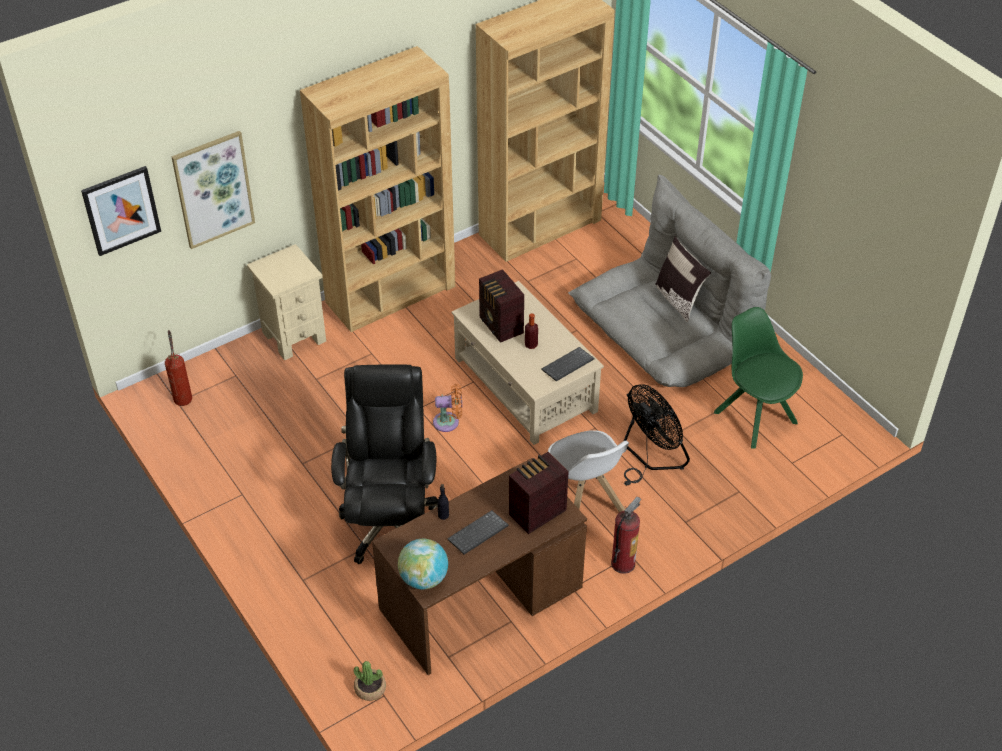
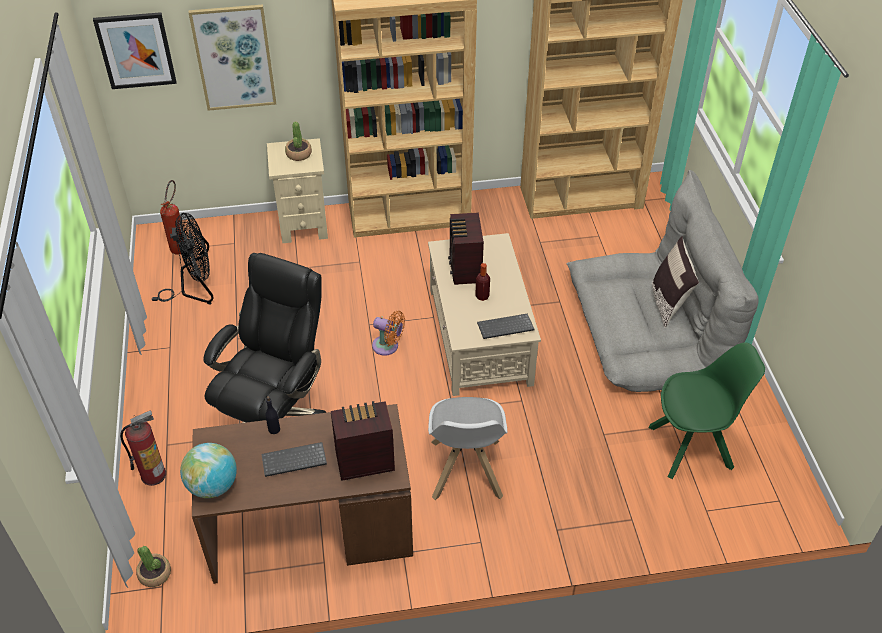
camera: 25 degrees right, 0 degrees up
(286, 265) = (298, 154): none -> potted plant
(623, 563) = (468, 547): fire extinguisher -> fire extinguisher (153, 474)
(647, 454) = (558, 445): black fan -> black fan (193, 283)
(754, 416) = (692, 447): green chair -> green chair turned 90 degrees clockwise

